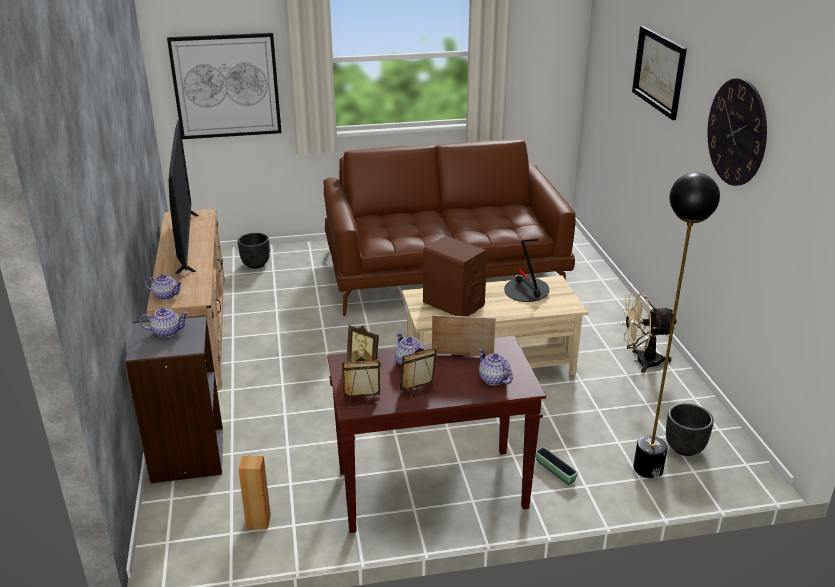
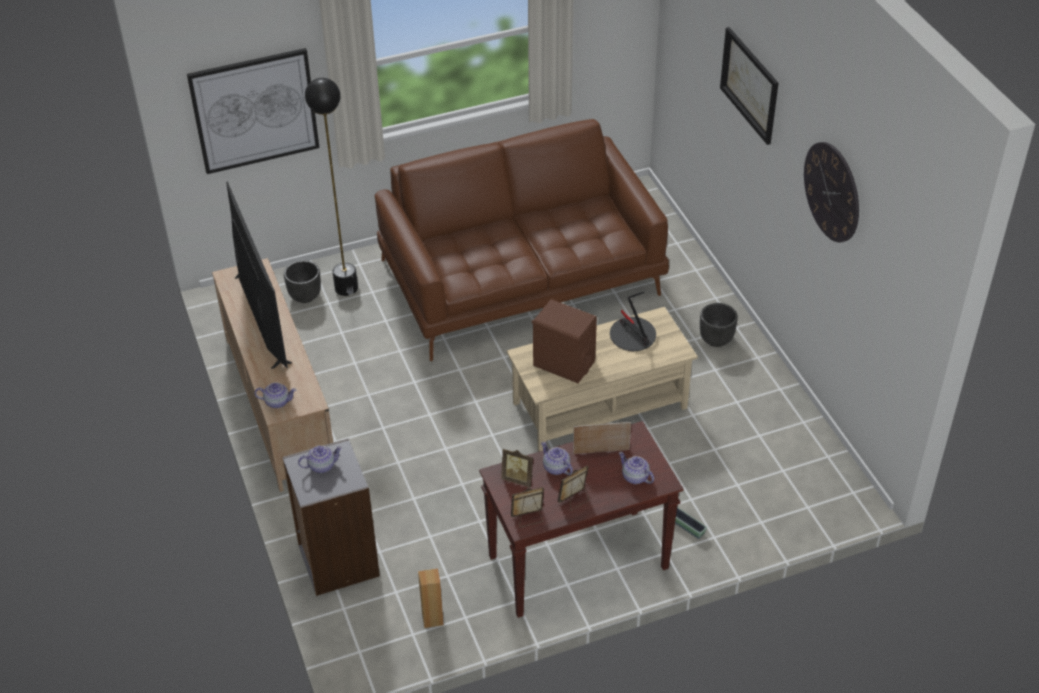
camera: 10 degrees left, 15 degrees up
(641, 361) = (749, 382): beige fan -> none
(647, 468) = (767, 510): black floor lamp -> black floor lamp (346, 288)
(684, 447) = (798, 482): black planter -> black planter (716, 339)

